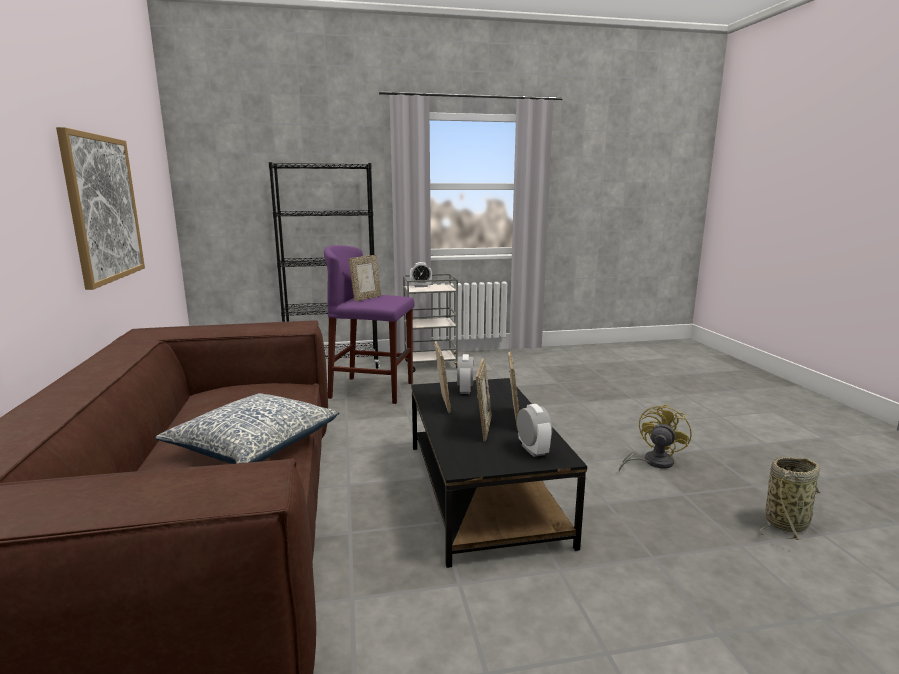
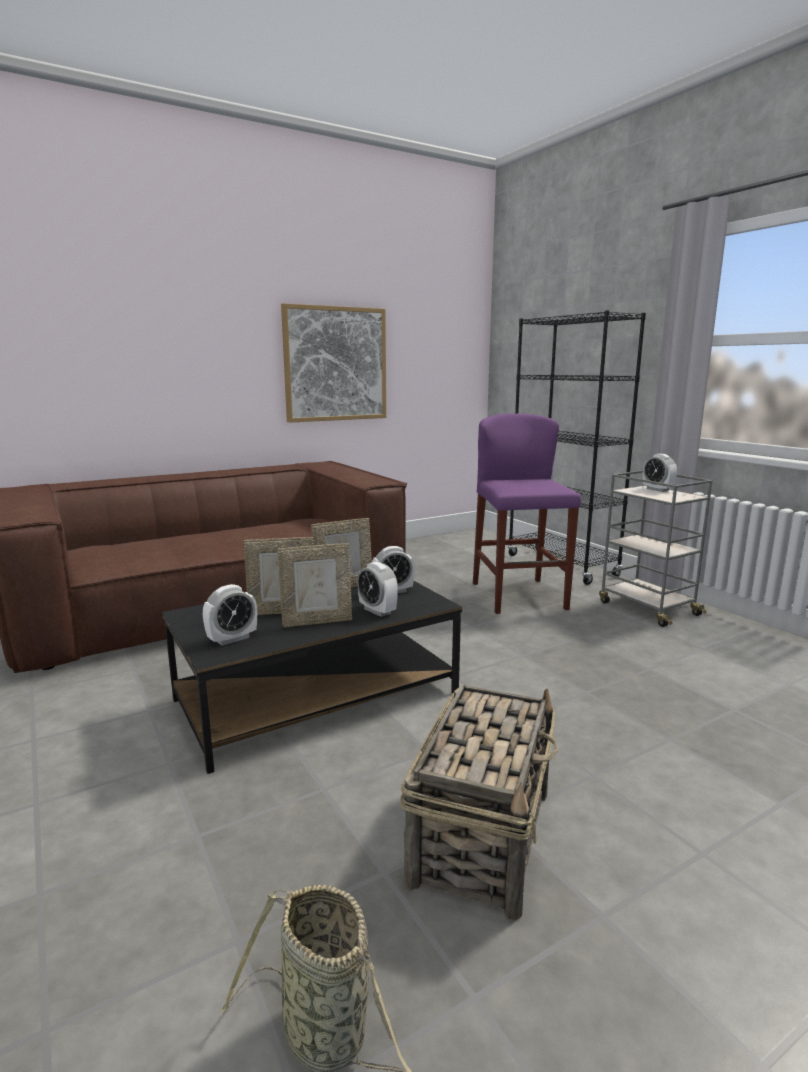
camera: 70 degrees right, 0 degrees up
(254, 444) = (209, 545): pillow -> none
(366, 298) = (522, 481): picture frame -> none
(502, 399) = (377, 611): none -> alarm clock
(652, 462) = (483, 834): yellow fan -> basket

